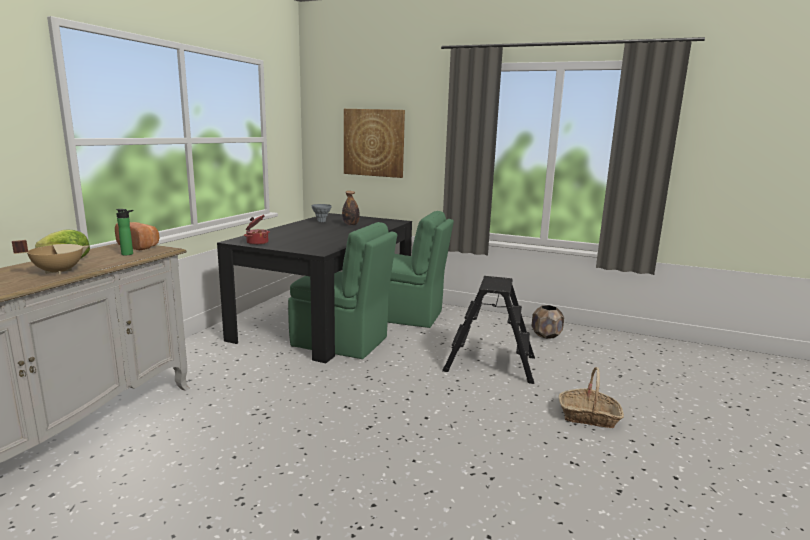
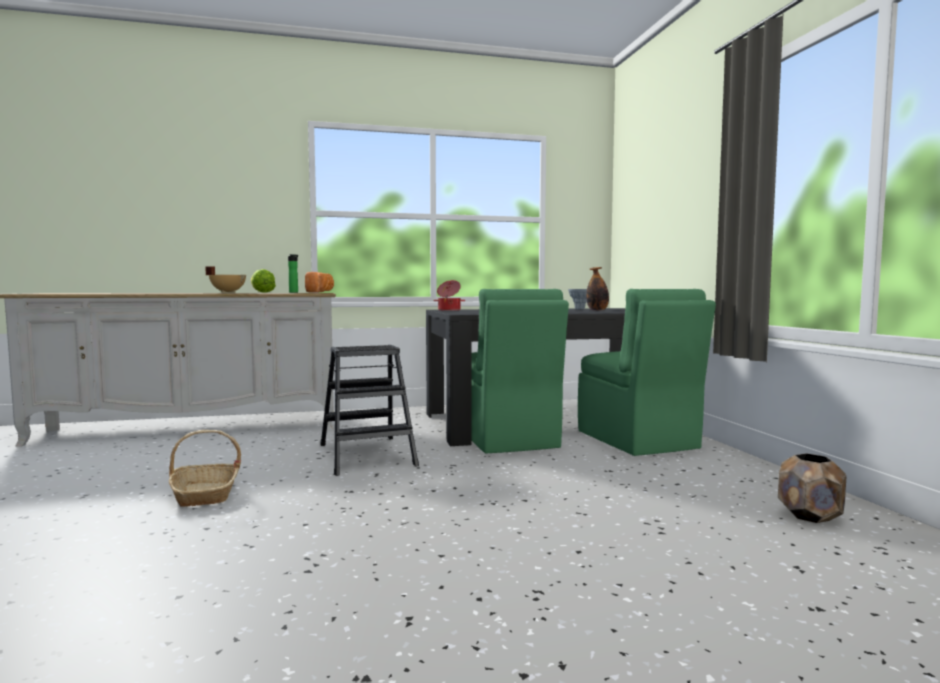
camera: 55 degrees right, 10 degrees down
(374, 143) = (663, 210): picture -> none
(489, 364) = (610, 505): black step ladder -> black step ladder (366, 454)
(588, 416) = (581, 606): basket -> basket (205, 494)

